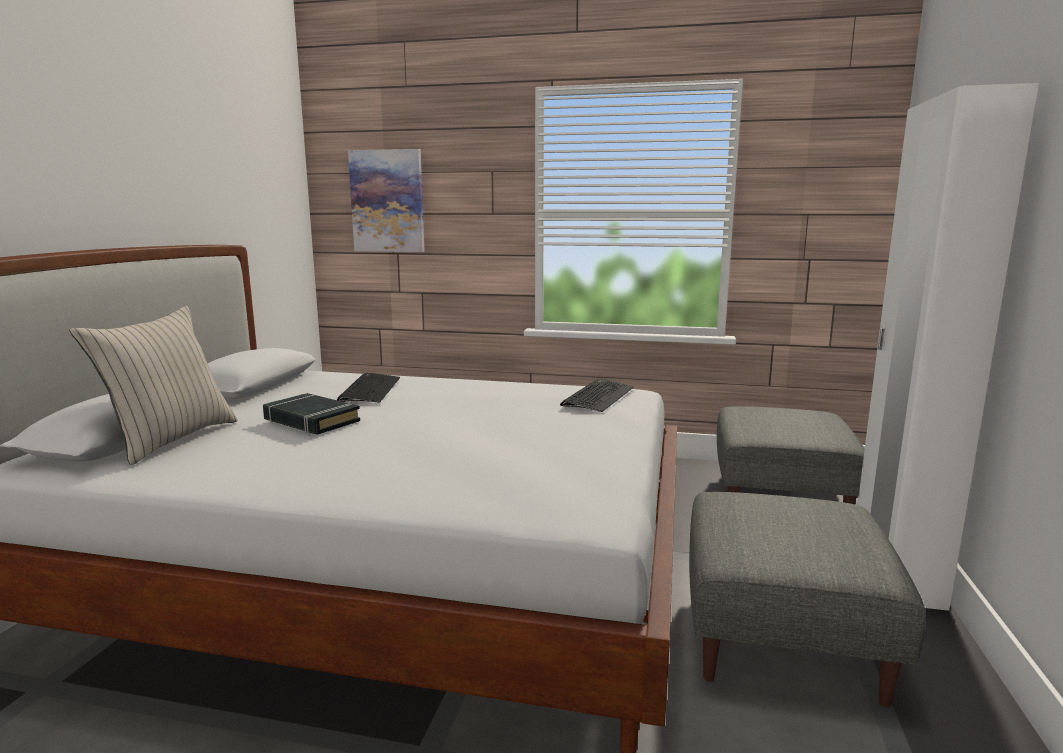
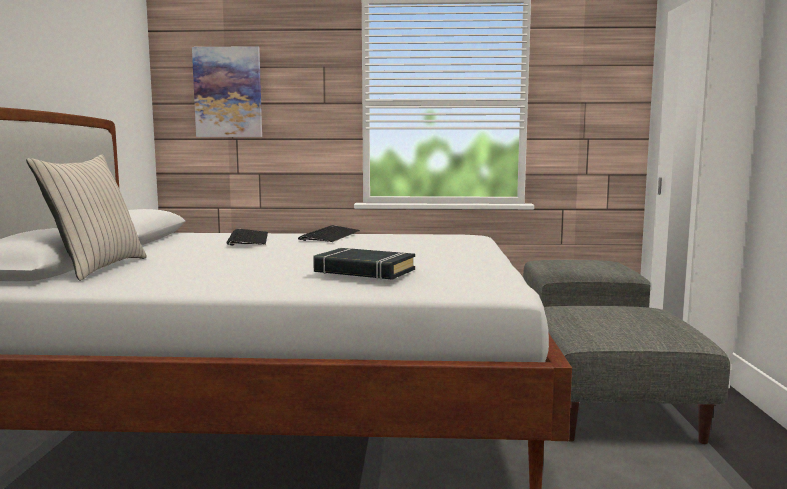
camera: 10 degrees left, 5 degrees down
(311, 420) = (215, 254): black book -> black book (364, 271)
(598, 396) = (447, 237): keyboard -> keyboard (330, 235)

